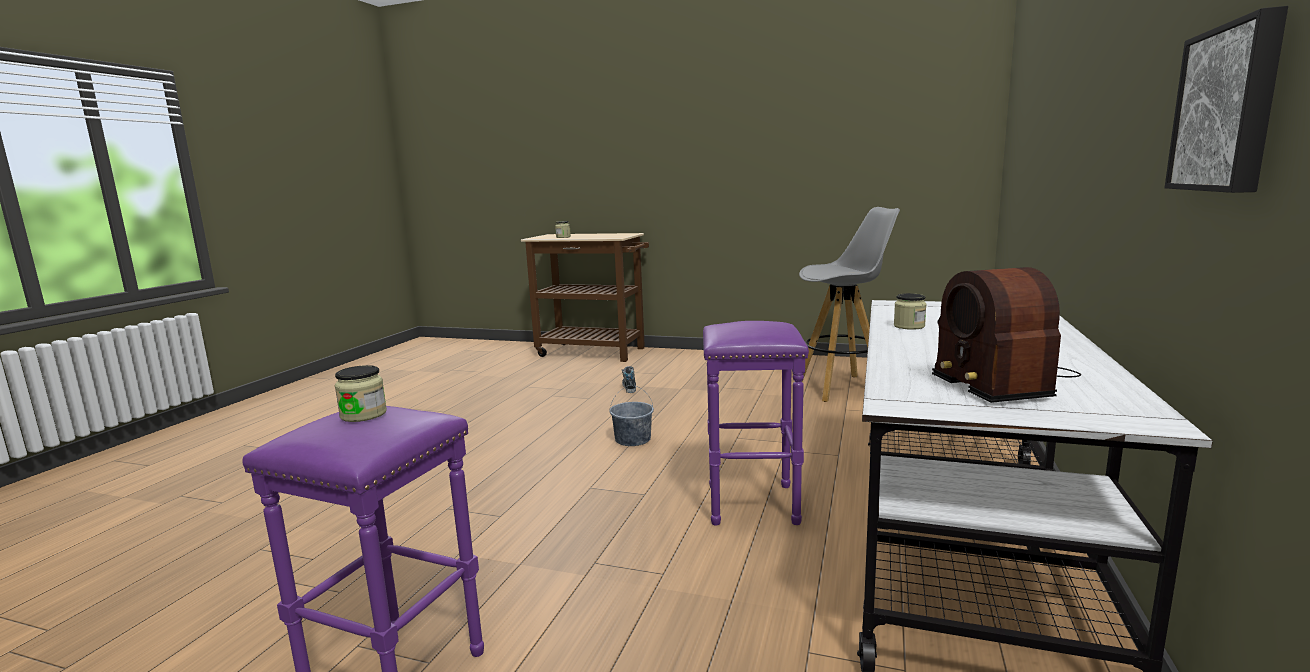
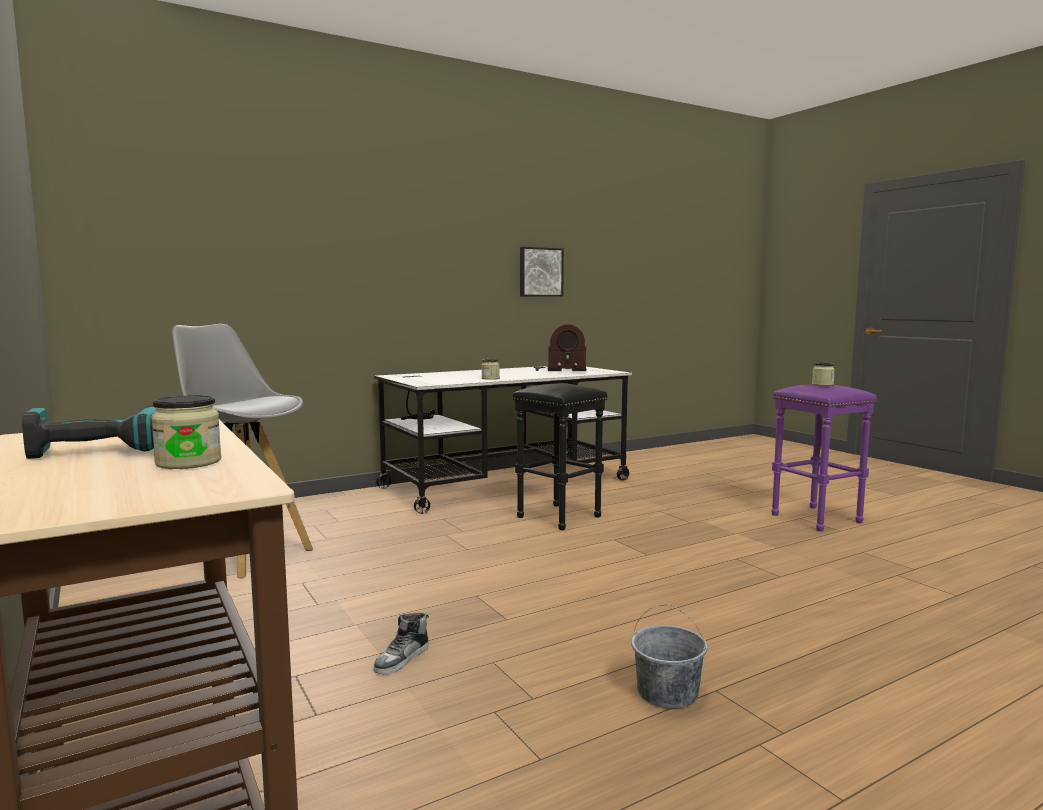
camera: 140 degrees left, 5 degrees down
(597, 235) = (107, 447): none -> power drill
(632, 439) = (551, 578): grey bucket -> grey bucket (668, 693)
(750, 503) = (559, 517): purple stool -> black stool
(1001, 380) = (559, 370): radio -> radio turned 60 degrees clockwise

